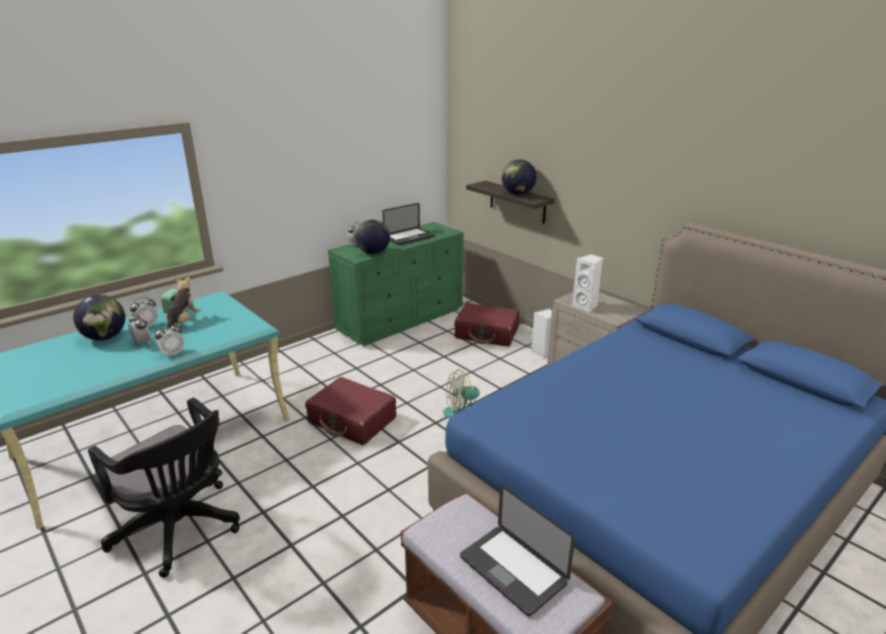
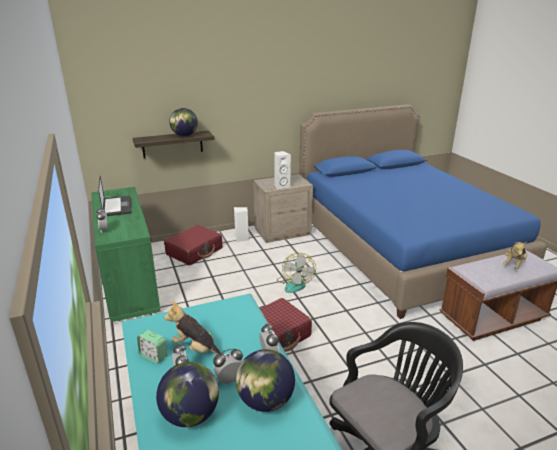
camera: 70 degrees left, 0 degrees up
(373, 252) = (134, 225): globe -> globe (265, 401)
(512, 570) = (514, 264): laptop -> plush toy

